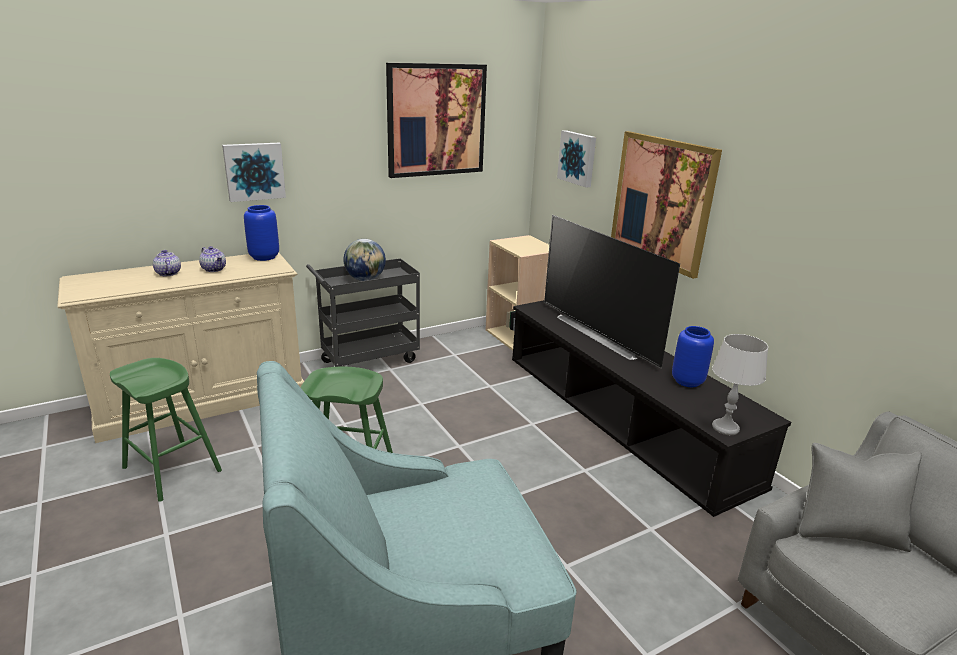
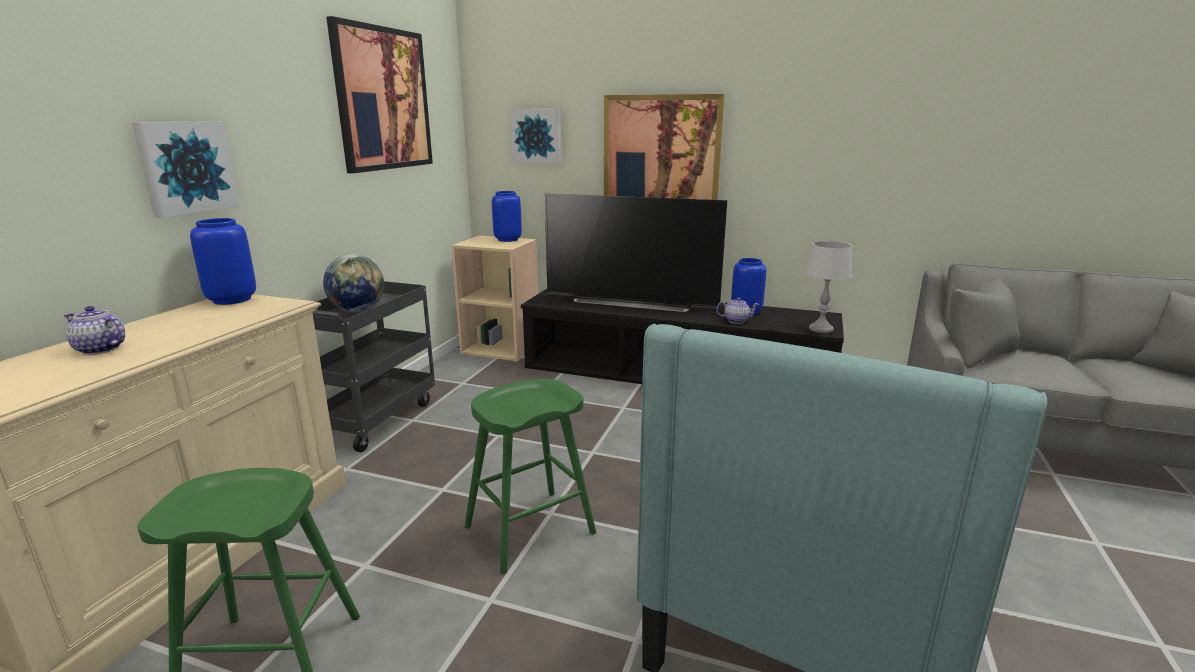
camera: 40 degrees left, 5 degrees down
(214, 269) = (179, 326): teapot -> teapot (736, 321)
(538, 245) = (507, 240): none -> blue vase

